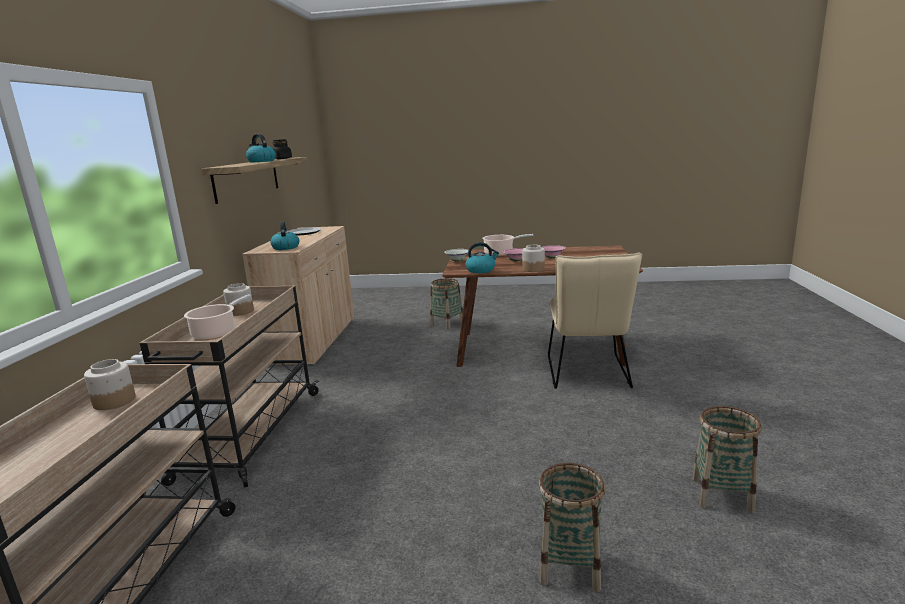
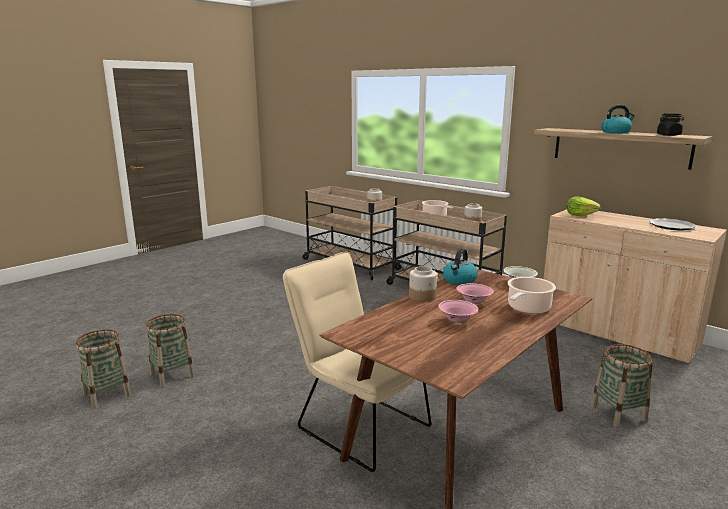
camera: 125 degrees right, 0 degrees up
(285, 247) = (580, 215): kettle -> lettuce
(570, 566) = (225, 321): basket -> basket (106, 395)

